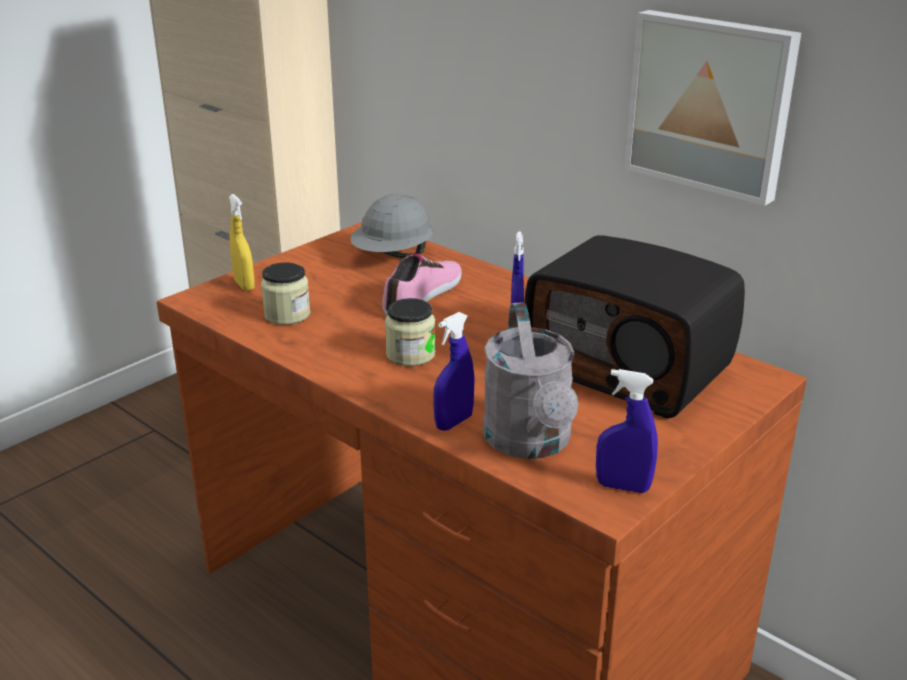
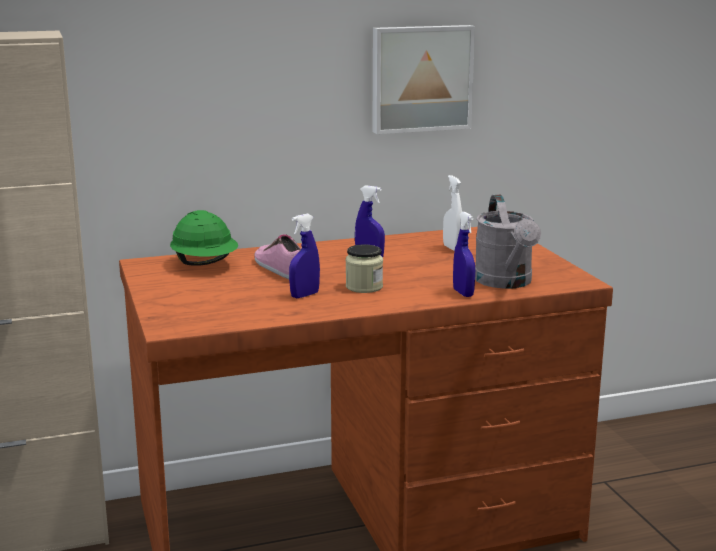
camera: 60 degrees left, 10 degrees down
(244, 285) = (173, 311): yellow spray bottle -> none
(287, 315) = (249, 306): jar -> none
(393, 257) = (205, 265): grey hard hat -> green hard hat
(531, 443) = (506, 283): grey watering can -> grey watering can turned 60 degrees clockwise
(623, 487) = (568, 275): blue spray bottle -> blue spray bottle (304, 295)
(630, 368) = (452, 248): radio -> white spray bottle

